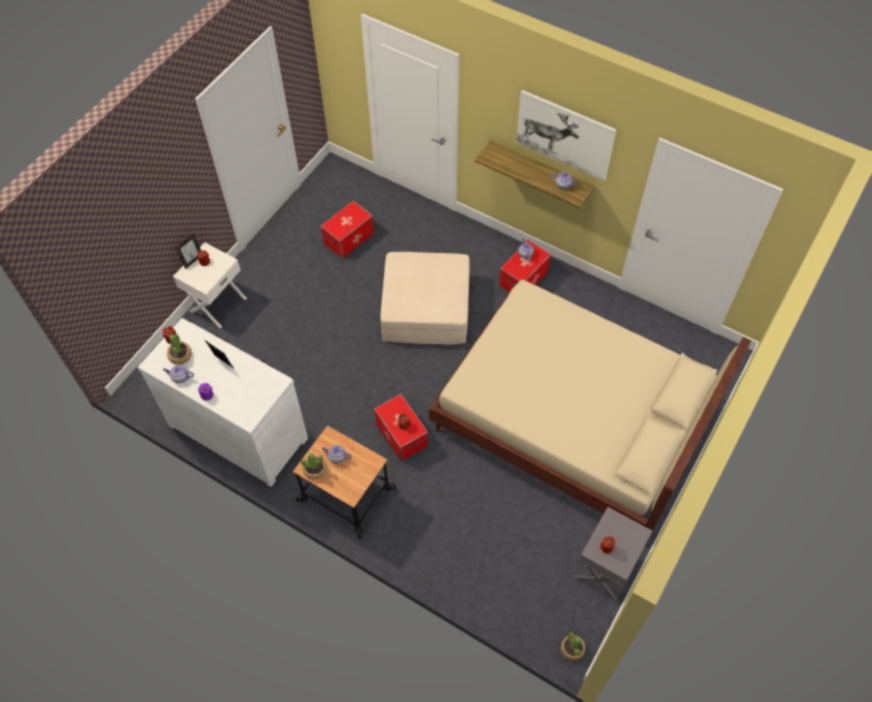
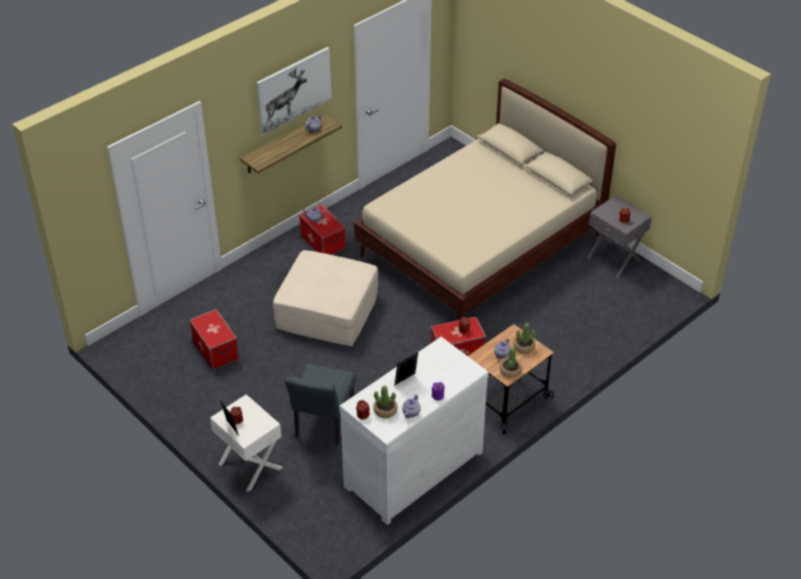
camera: 75 degrees left, 15 degrees down
(277, 345) = (322, 425): none -> grey chair
(572, 649) = (675, 292): potted plant -> potted plant (524, 347)

